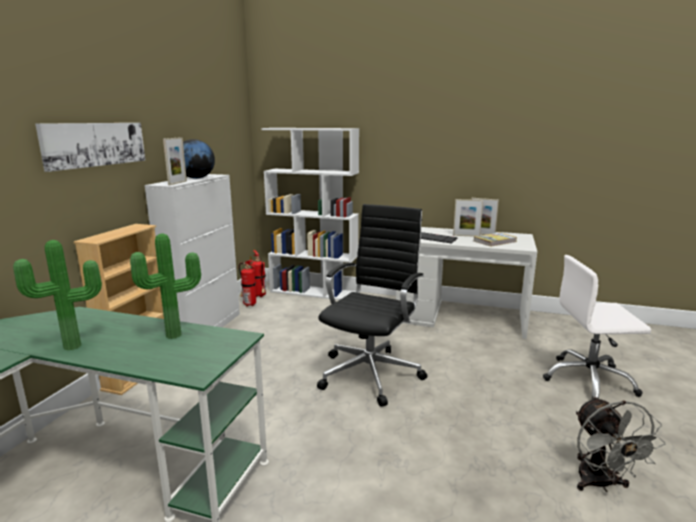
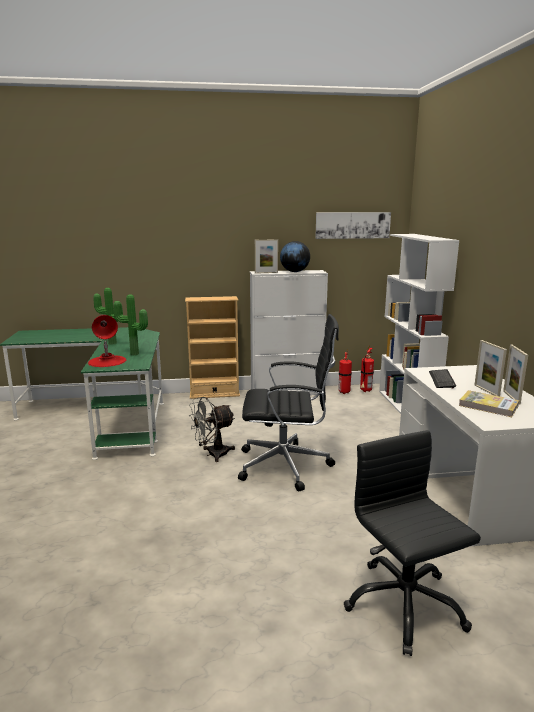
camera: 65 degrees right, 0 degrees up
(95, 144) = (212, 241): picture -> picture (352, 225)
(179, 359) = (107, 361): none -> red table lamp
(588, 380) = (404, 605): white office chair -> black office chair
(600, 484) = (198, 608): grey fan -> grey fan (212, 454)

